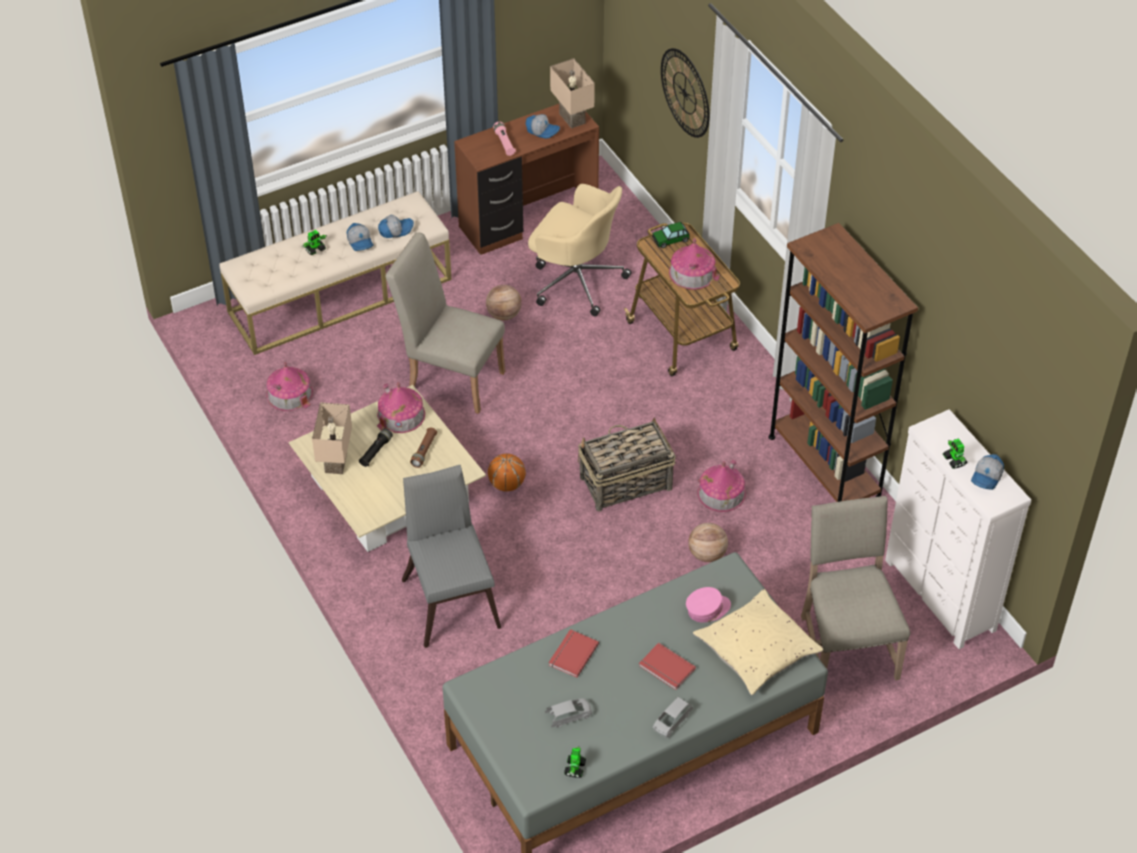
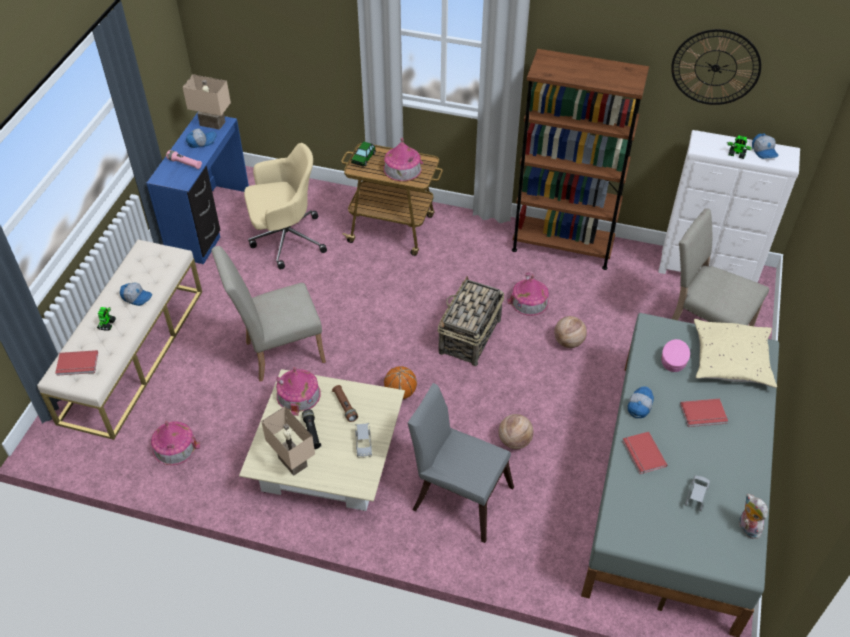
camera: 45 degrees left, 0 degrees up
(260, 267) = (77, 365): none -> red book
(395, 230) = (154, 273): cap -> cap (639, 405)
(503, 315) = (265, 290): basketball -> basketball (514, 441)
(529, 220) = (210, 223): brown desk -> blue desk
(575, 768) = (746, 528): toy robot -> plush toy
(671, 721) = (752, 445): grey toy car -> grey toy car (363, 444)
(685, 93) = (308, 47): wall clock -> wall clock (715, 67)

